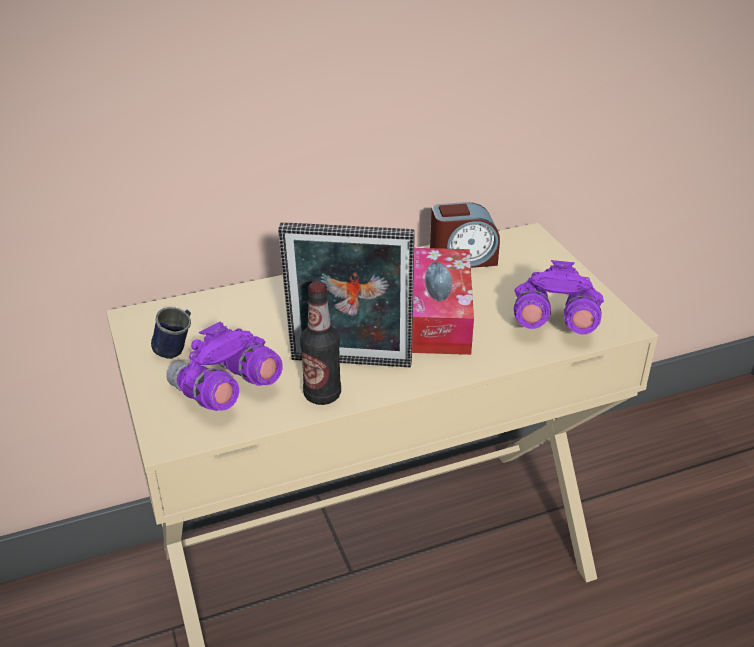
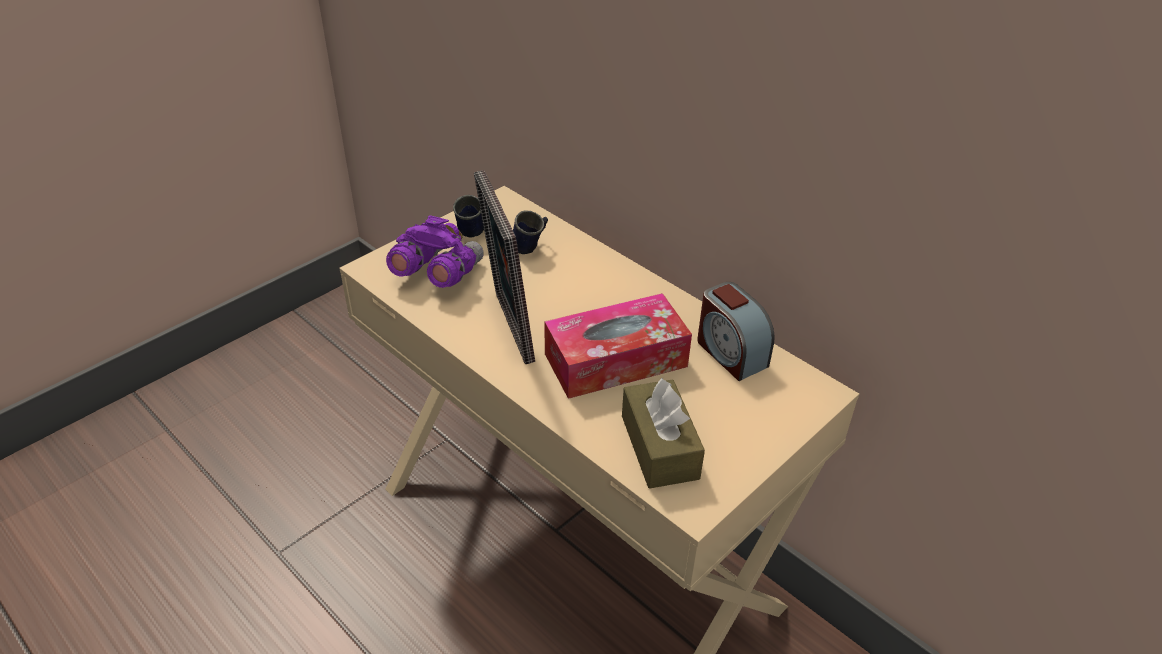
camera: 65 degrees right, 5 degrees up
(235, 320) = (530, 248): none -> blue mug
(322, 395) = (459, 324): bottle -> none
(553, 323) = (659, 447): purple binoculars -> brown tissue box

